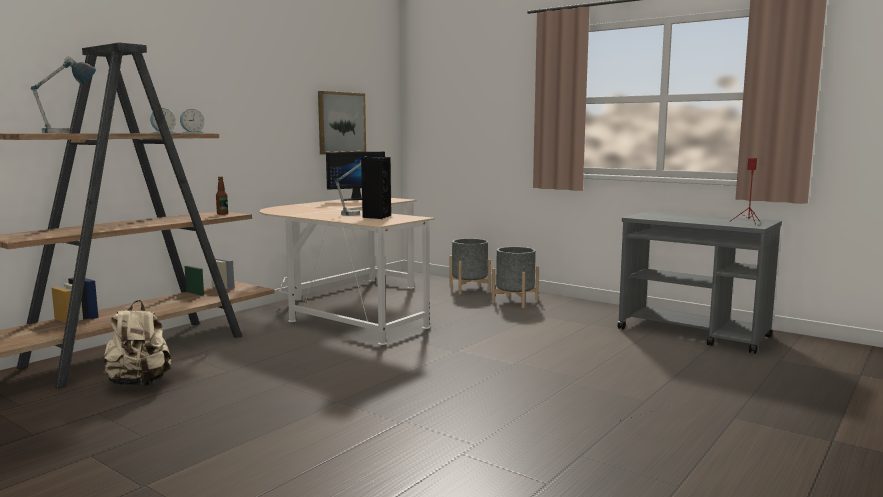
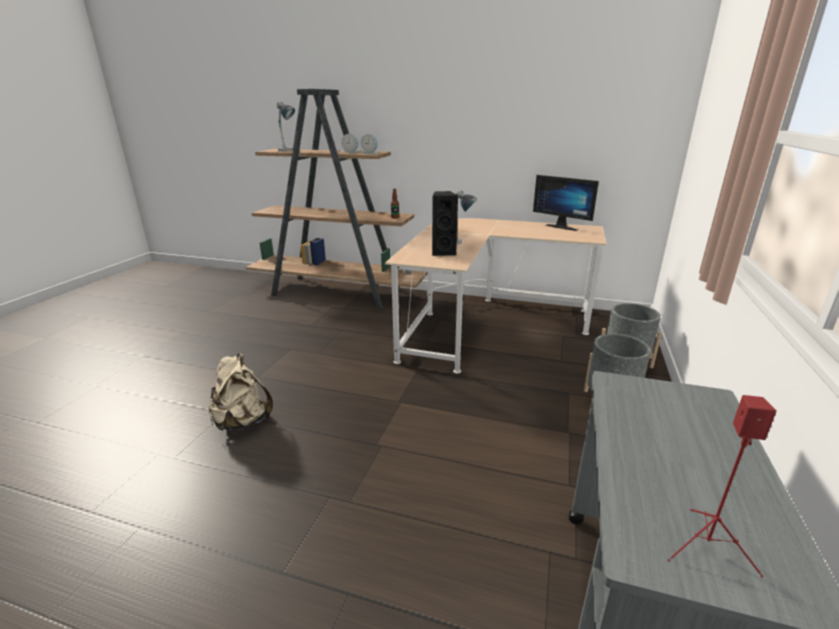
camera: 70 degrees right, 15 degrees up
(140, 384) = (282, 310): beige backpack -> beige backpack (242, 421)
(341, 123) = (575, 143): picture -> none

